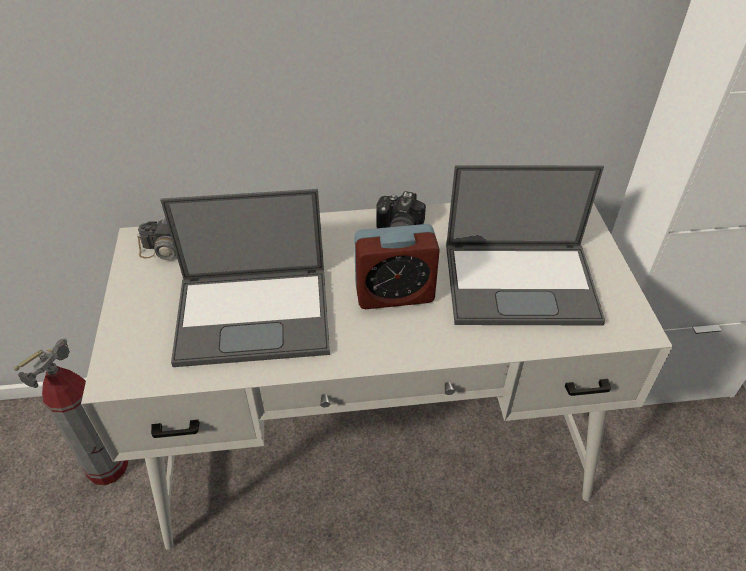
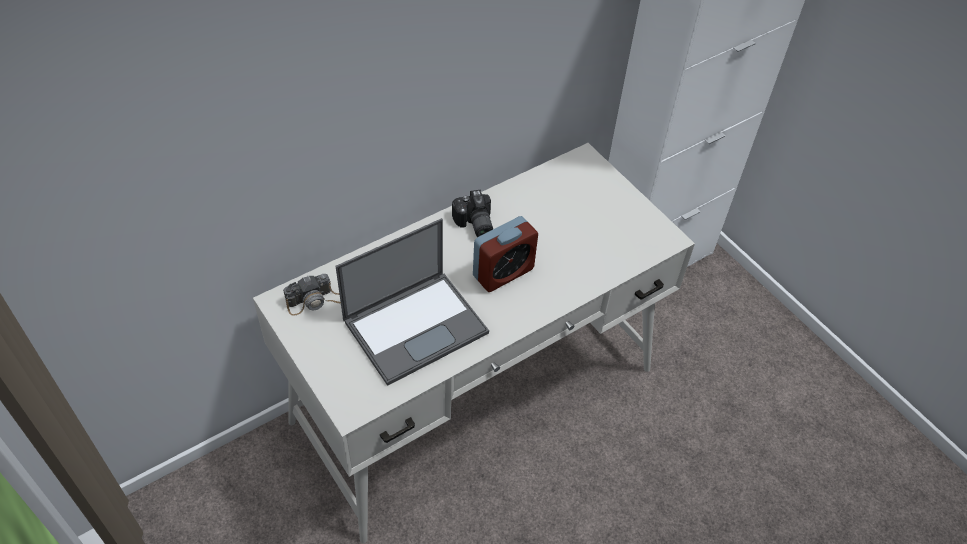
camera: 30 degrees left, 5 degrees up
(108, 466) = (268, 507): fire extinguisher -> none
(522, 282) = (582, 232): laptop -> none

